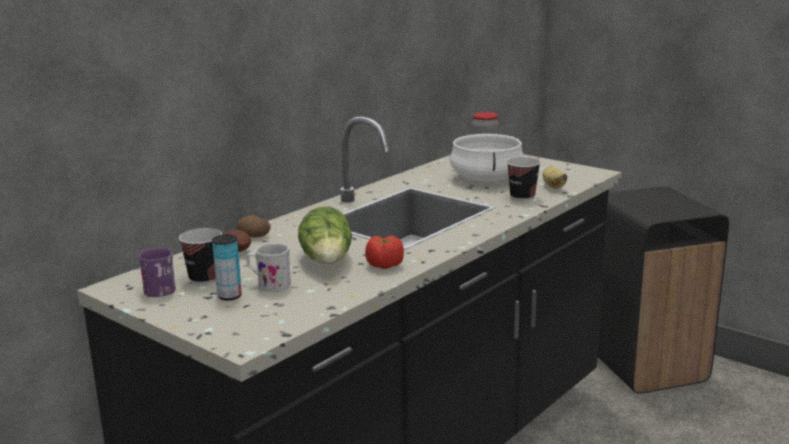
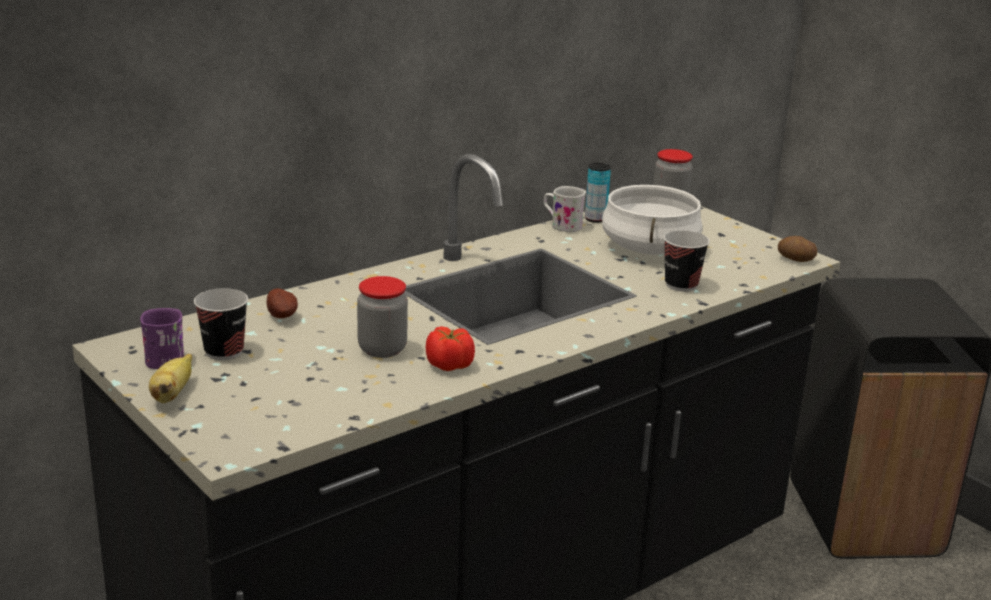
camera: 10 degrees right, 5 degrees up
(229, 296) = (242, 381): can -> can (595, 219)
(253, 236) = (310, 297): potato -> potato (795, 260)
(269, 285) = (295, 373): white mug -> white mug (562, 225)
(328, 262) = (382, 349): lettuce -> jar
(553, 186) = (732, 273): banana -> banana (172, 394)

